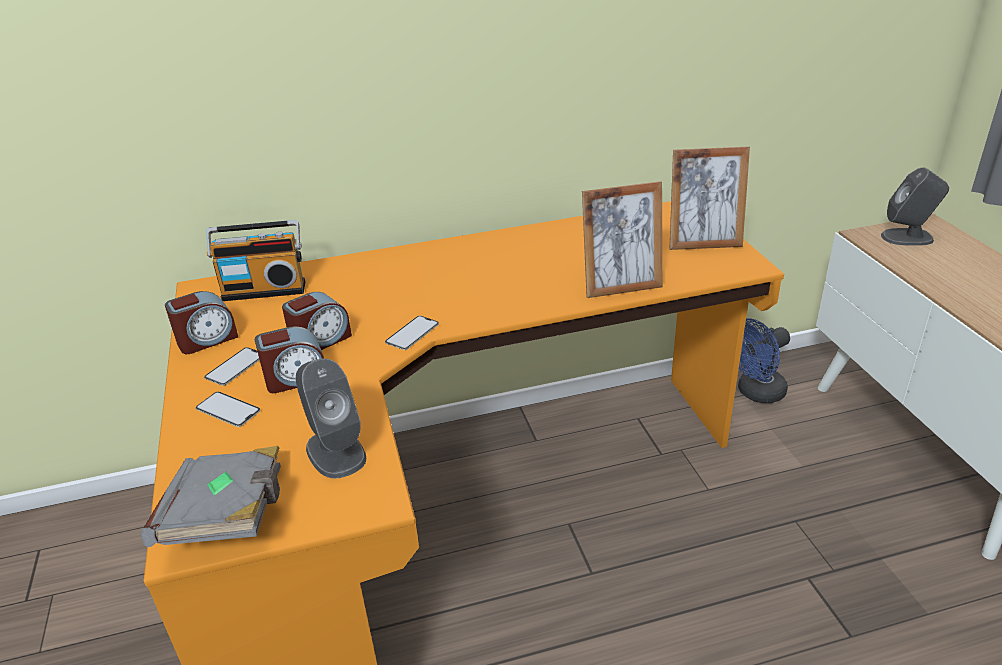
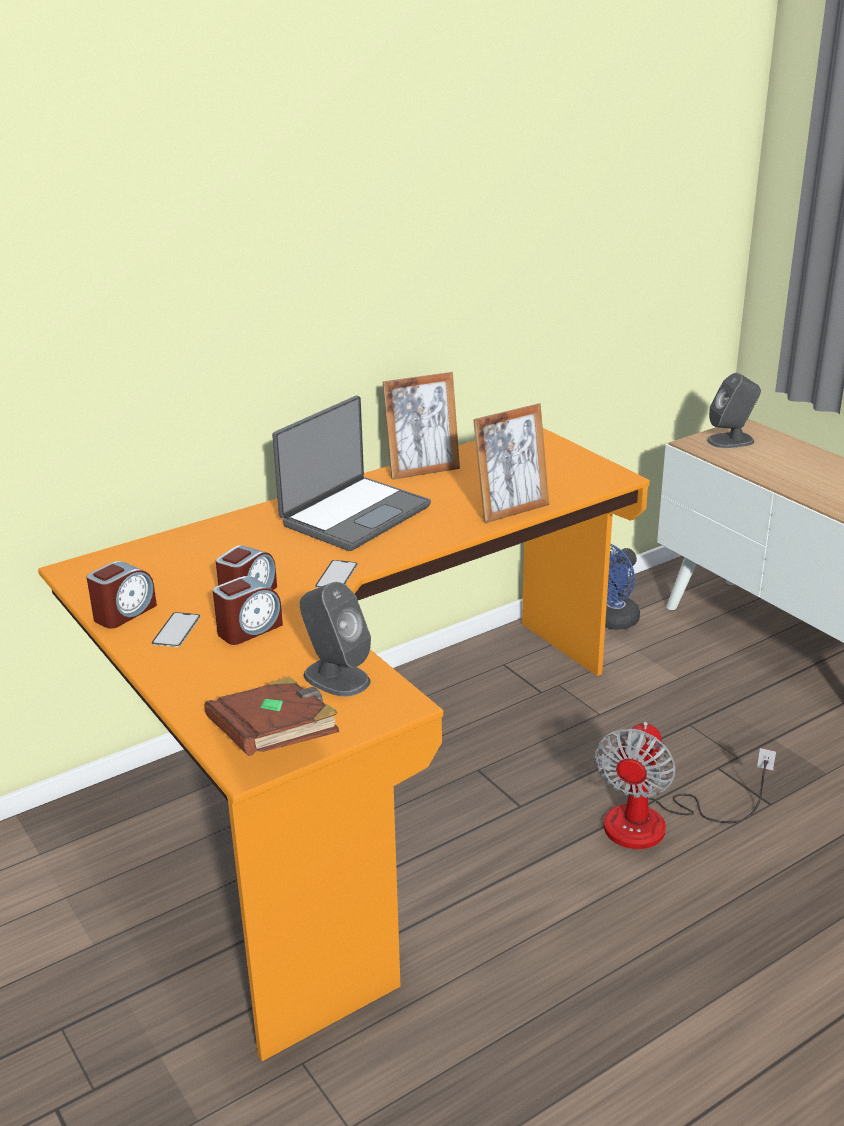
camera: 20 degrees left, 5 degrees down
(228, 409) = (200, 665): phone -> none
(229, 517) = (275, 740): grey book -> brown book
(265, 289) = (148, 561): radio -> none
(469, 270) = (354, 515): none -> laptop
(703, 243) = (565, 463): picture frame -> picture frame (422, 470)
(719, 628) = (656, 823): none -> fan

